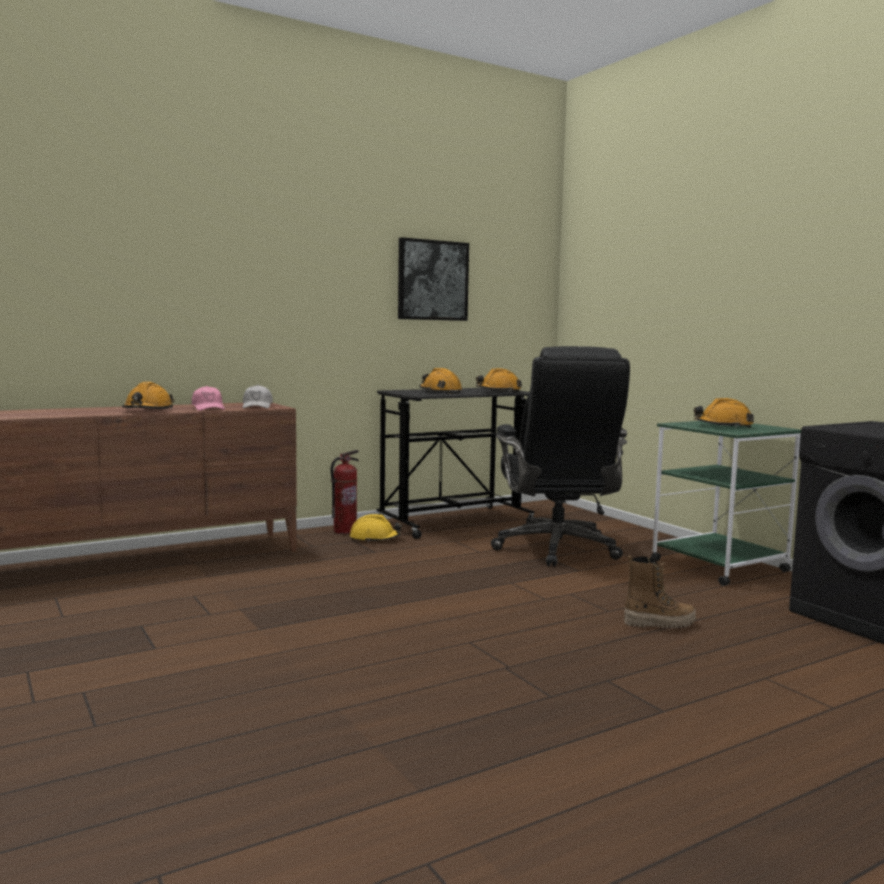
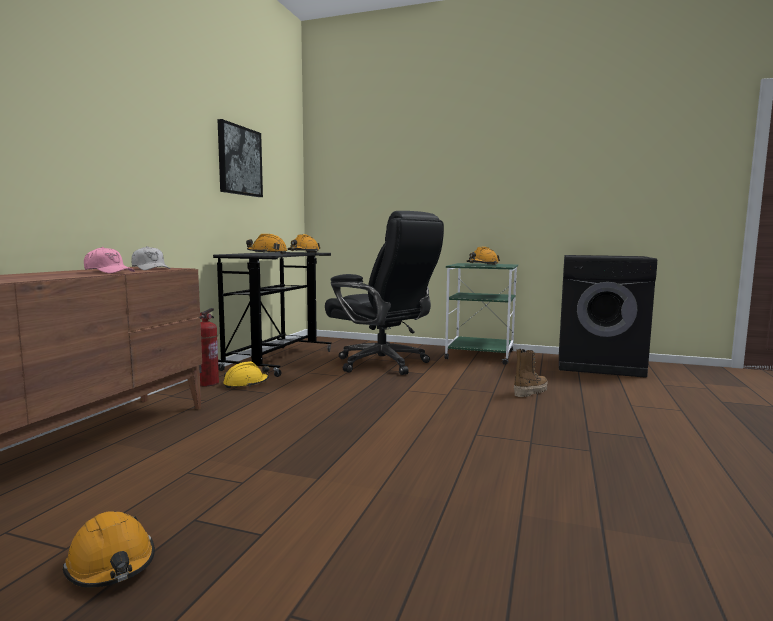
camera: 40 degrees left, 0 degrees up
(148, 411) = (51, 276): orange hard hat -> orange hard hat (111, 564)

